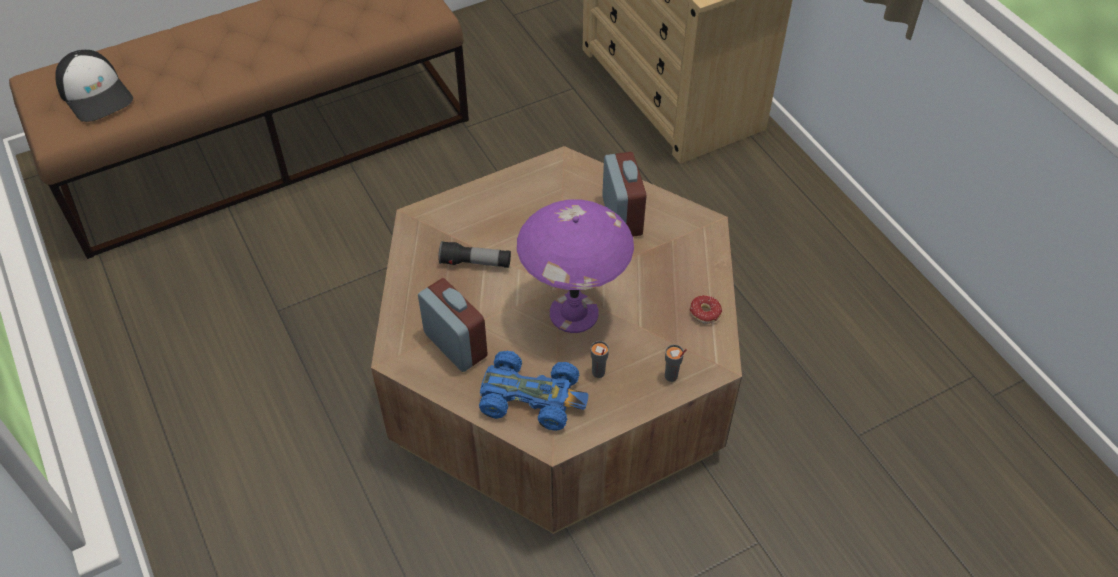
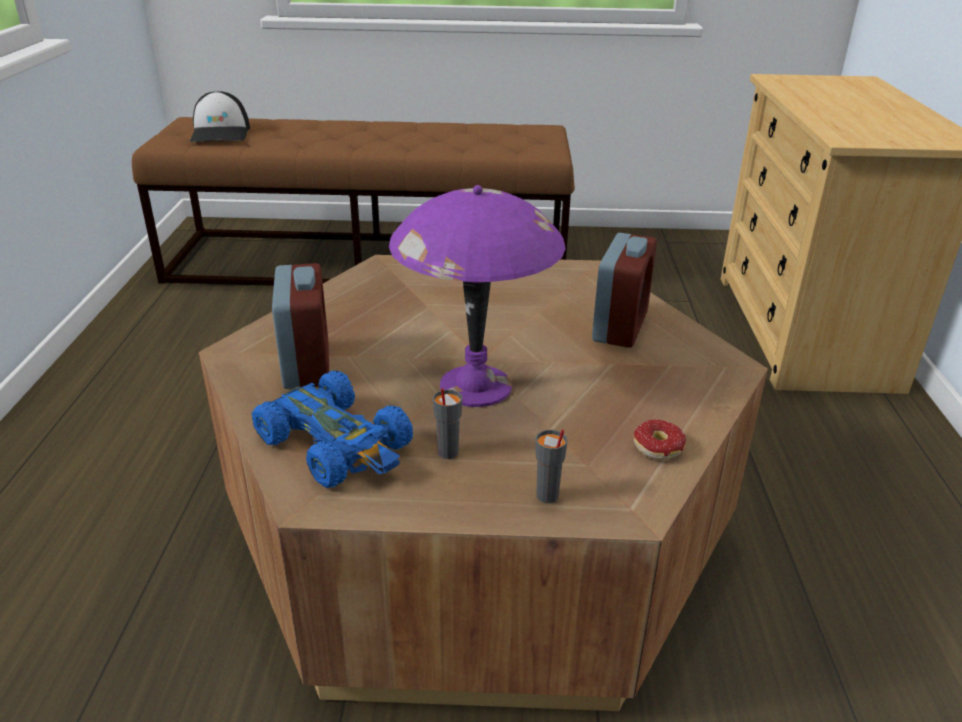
camera: 30 degrees right, 20 degrees down
(475, 263) = (408, 311): flashlight -> none

